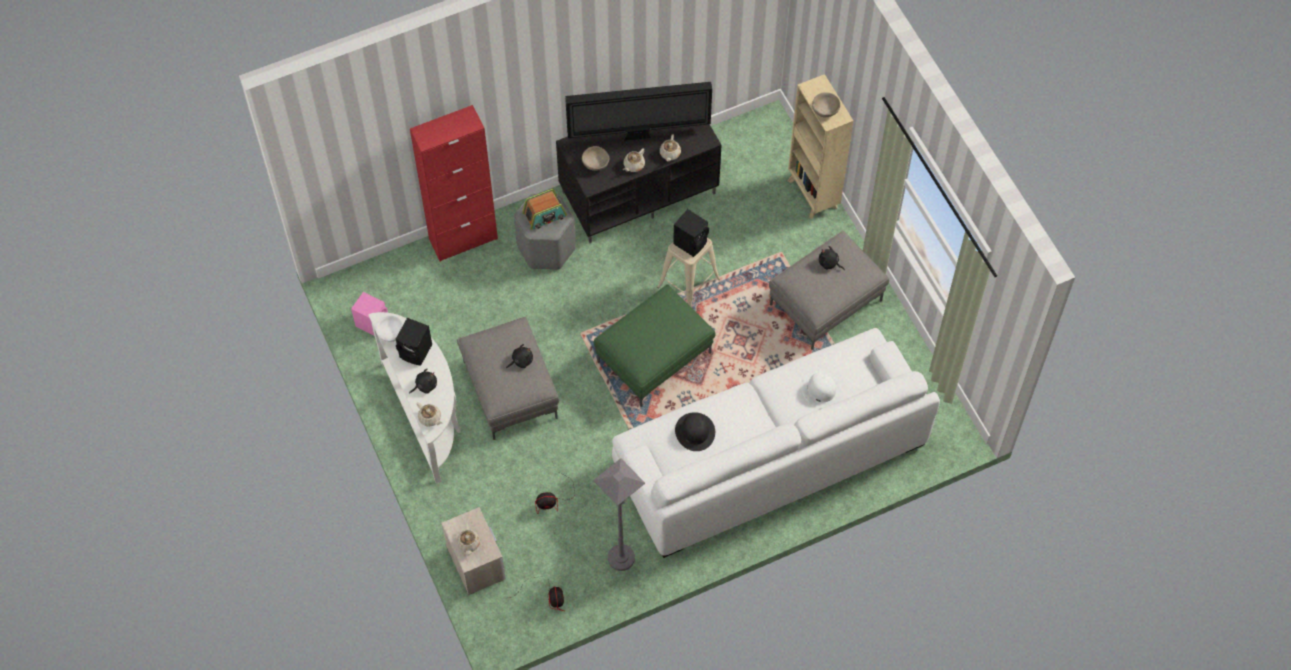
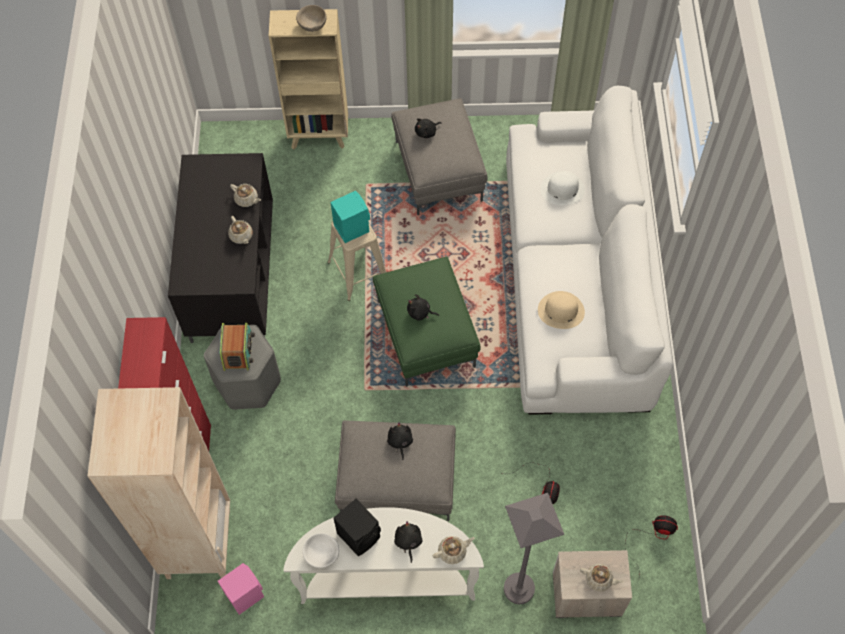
camera: 65 degrees left, 0 degrees up
(398, 274) = (198, 543): none -> beige bookcase
(595, 164) = (219, 269): beige bowl -> none
(621, 558) = (635, 450): grey floor lamp -> grey floor lamp (519, 589)
(639, 136) = (209, 218): television -> none
(644, 329) = (420, 313): none -> black plush toy
(691, 242) = (351, 227): black speaker -> turquoise speaker
(695, 431) = (560, 311): black hat -> beige hat

